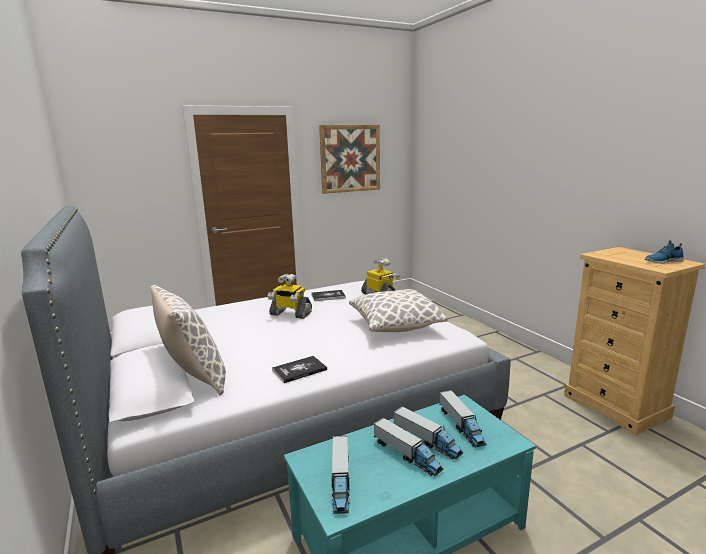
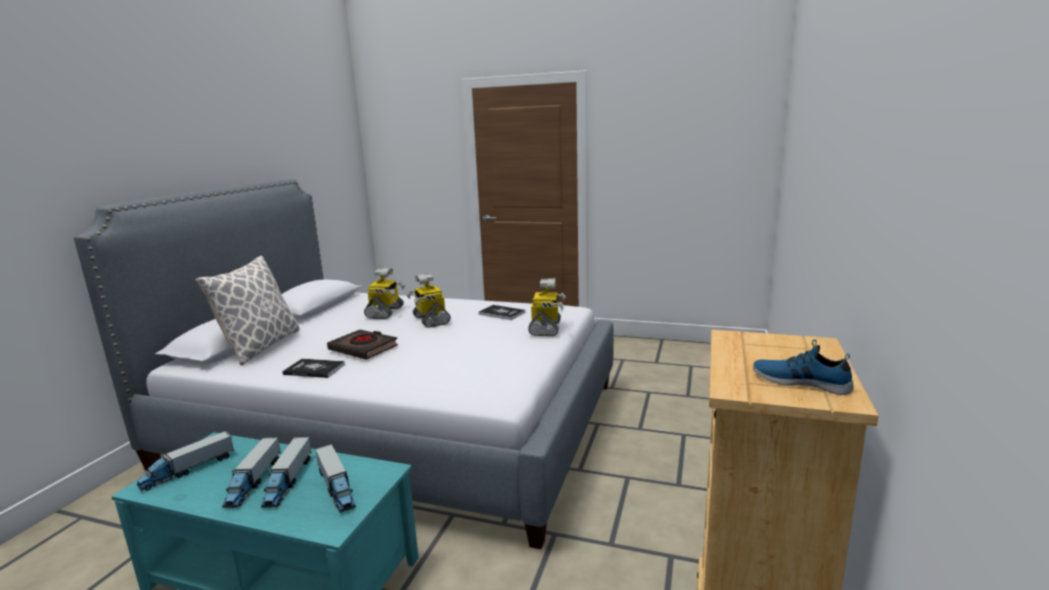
camera: 45 degrees right, 0 degrees up
(235, 320) = (385, 312): none -> toy robot
(297, 345) = (363, 348): none -> black book
(350, 158) = (667, 138): picture -> none
(395, 325) = (472, 362): pillow -> none
(461, 426) = (336, 487): toy truck -> toy truck turned 60 degrees counterclockwise

